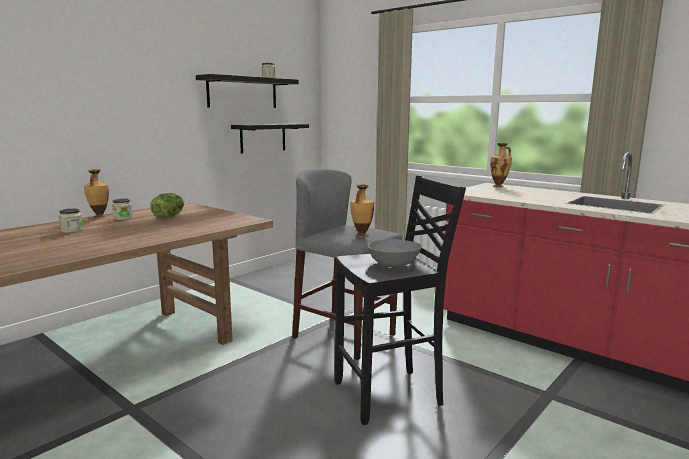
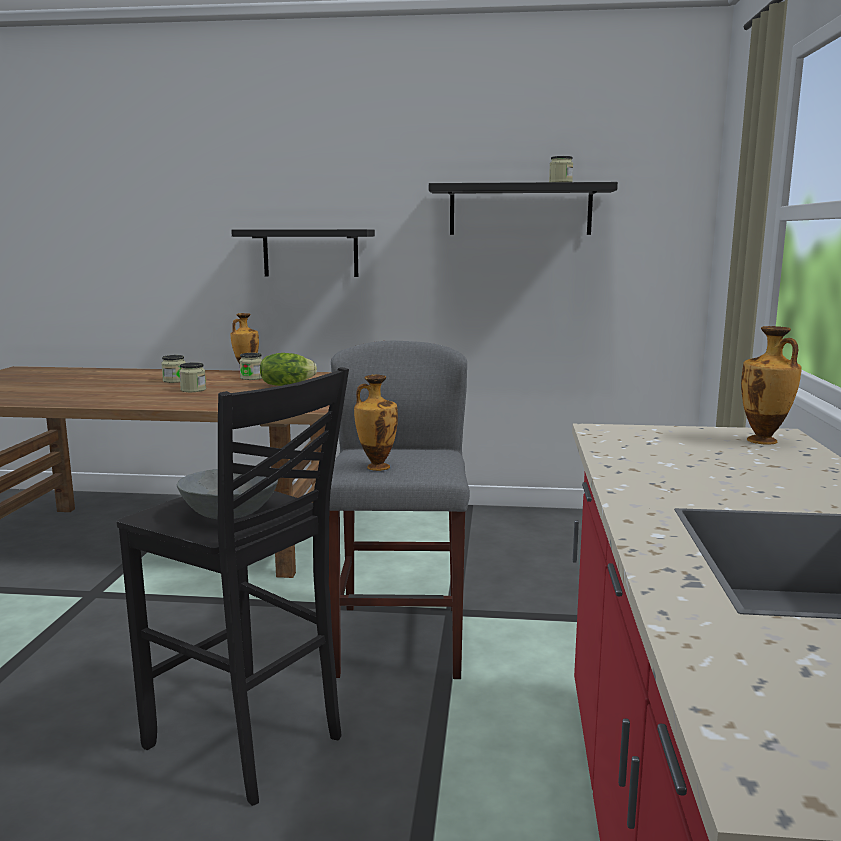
camera: 55 degrees right, 0 degrees up
(120, 231) = (193, 390): none -> jar
(263, 138) = (558, 286): black shelf -> black shelf (310, 253)

